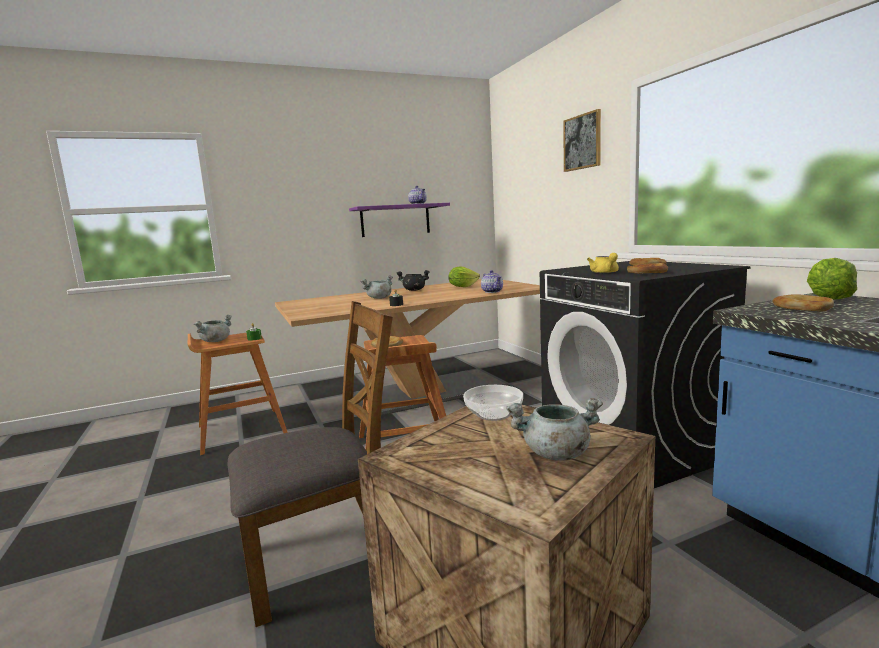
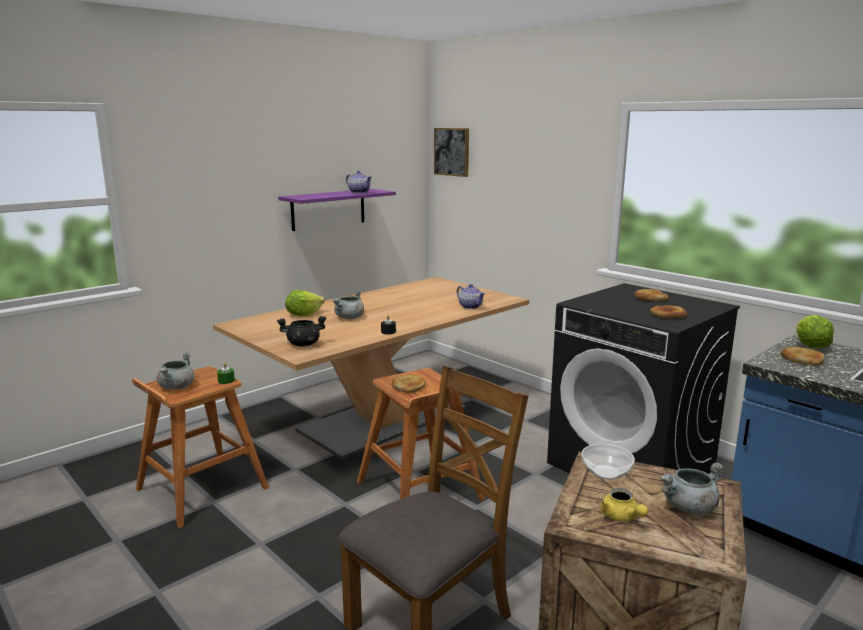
camera: 20 degrees left, 5 degrees up
(414, 290) = (372, 301): black cooking pot -> black cooking pot (303, 344)
(462, 286) = (424, 295): lettuce -> lettuce (303, 315)
(582, 142) = (558, 147): picture -> picture (452, 152)
(605, 273) = (630, 313): yellow teapot -> yellow teapot (622, 517)

